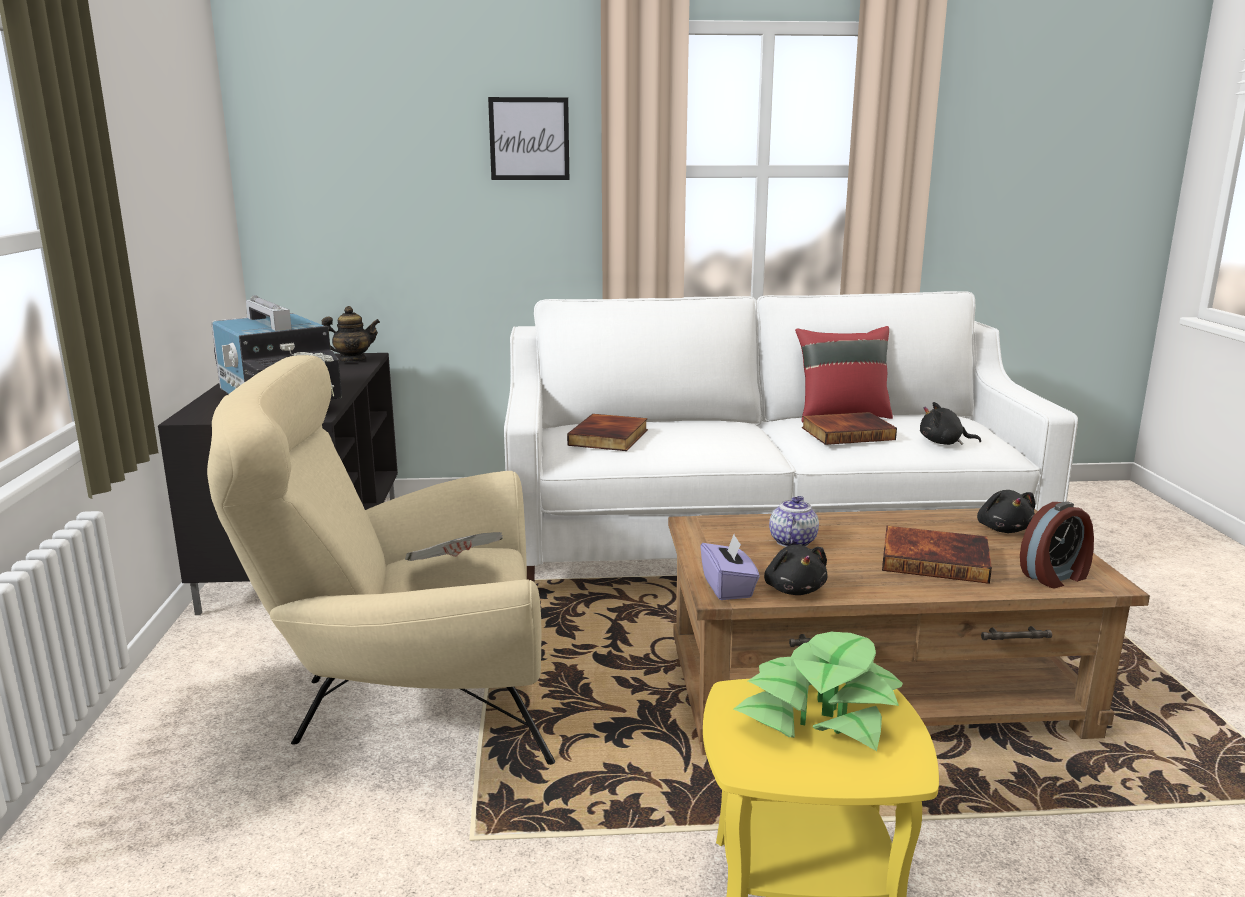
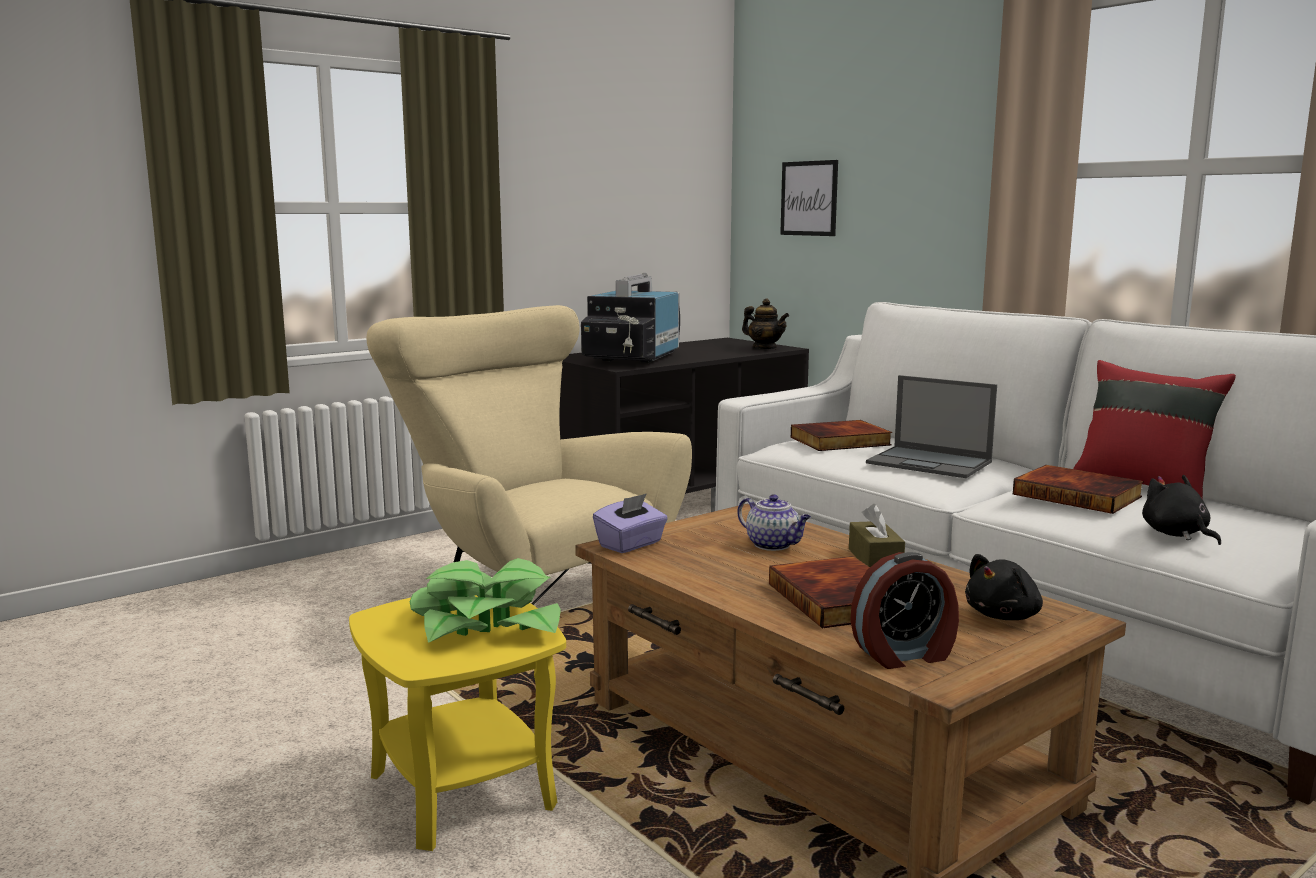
camera: 55 degrees right, 5 degrees down
(455, 573) = (554, 489): newspaper -> none
(529, 139) = (942, 141): picture -> picture (809, 198)
(715, 436) = (930, 463): none -> laptop
(792, 541) = (773, 545): teapot -> teapot turned 60 degrees clockwise
(794, 589) = (665, 563): black plush toy -> none
(860, 523) = (875, 559): none -> brown tissue box
(1055, 577) = (904, 655): alarm clock -> alarm clock turned 45 degrees counterclockwise

